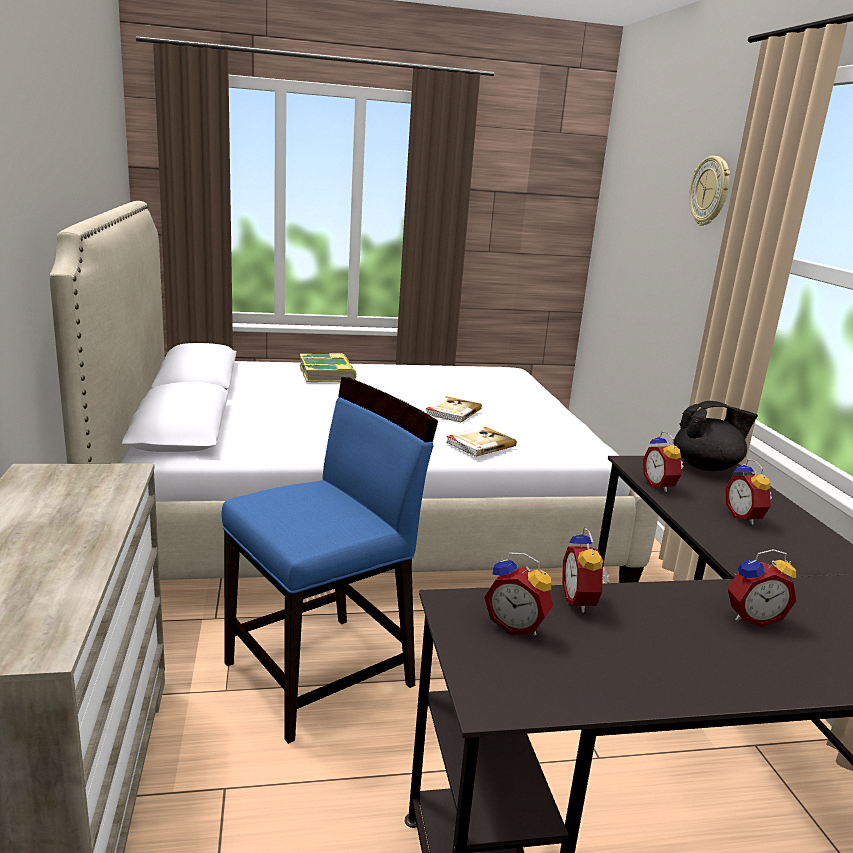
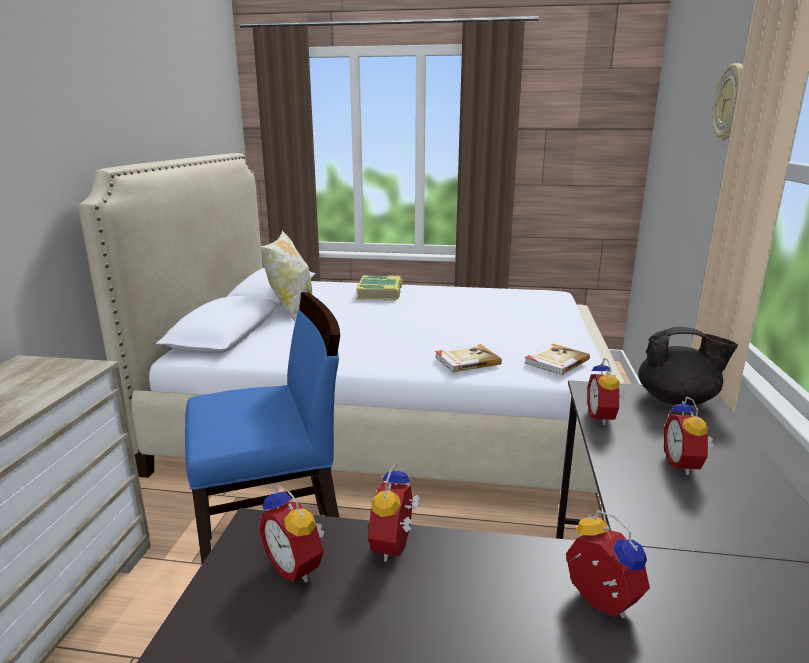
camera: 20 degrees right, 0 degrees up
(237, 396) = (291, 309): none -> pillow
(452, 411) = (464, 329): book -> book (555, 361)
(752, 617) = (597, 603): alarm clock -> alarm clock turned 135 degrees counterclockwise

